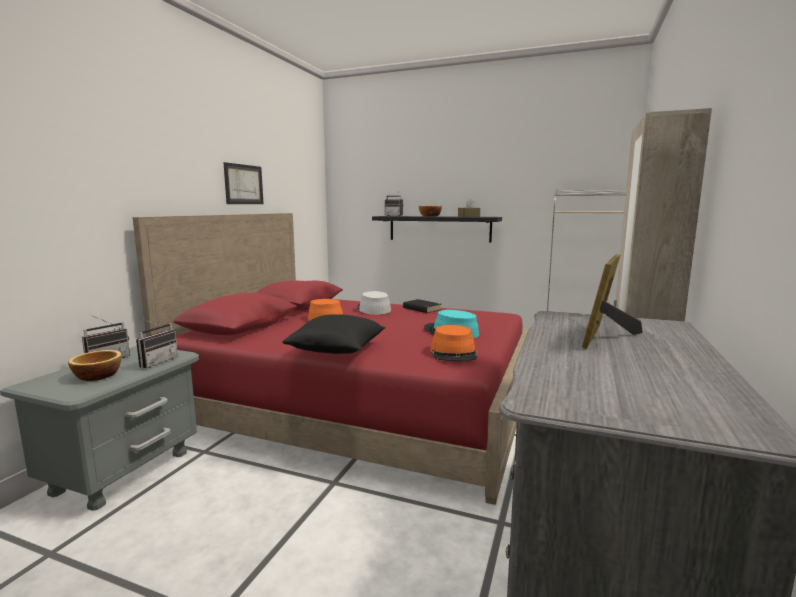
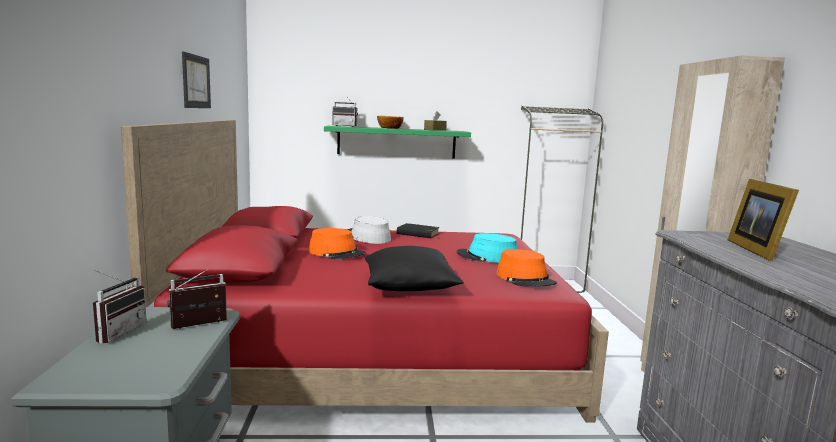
camera: 25 degrees left, 0 degrees up
(97, 375) = (144, 354): bowl -> none
(156, 362) = (199, 326): radio -> radio turned 120 degrees counterclockwise
(439, 228) = (396, 142): black shelf -> green shelf

